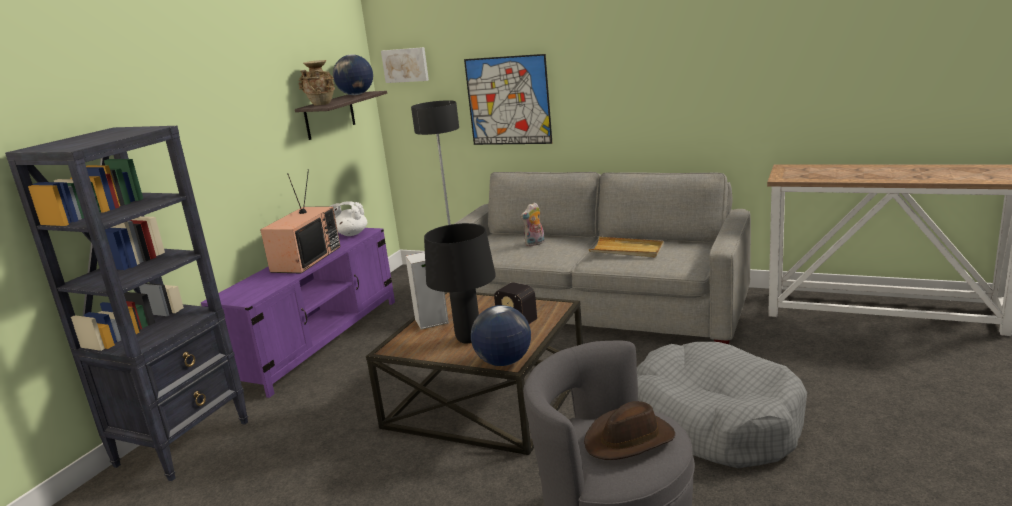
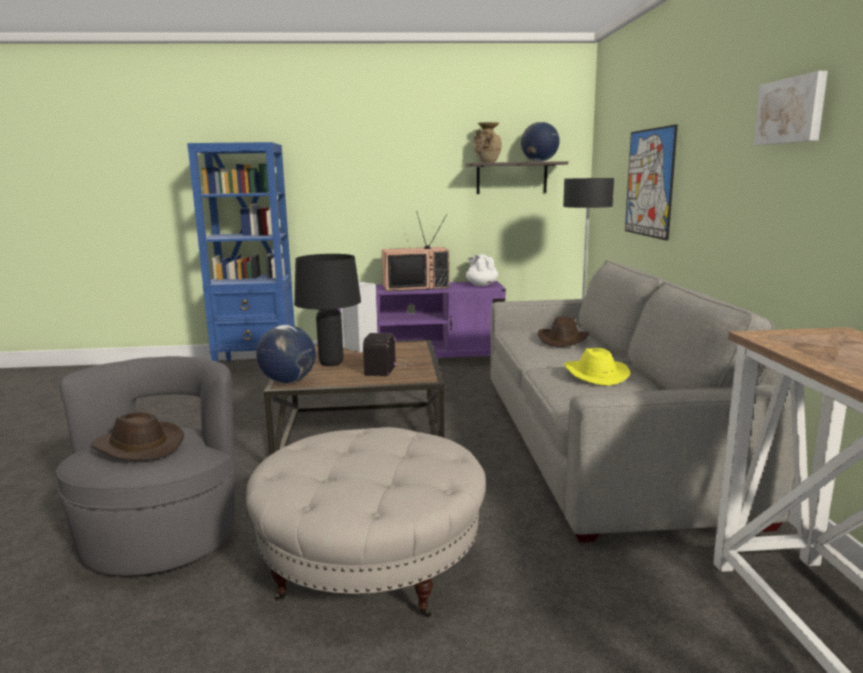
camera: 60 degrees right, 5 degrees down
(184, 443) = (257, 367): black bookcase -> blue bookcase
(405, 65) = (605, 139): picture -> picture (791, 111)
(535, 244) = (563, 340): plush toy -> brown hat
(626, 250) = (594, 374): beige tray -> yellow hat
(714, 421) = (371, 562): grey dog bed -> beige ottoman

